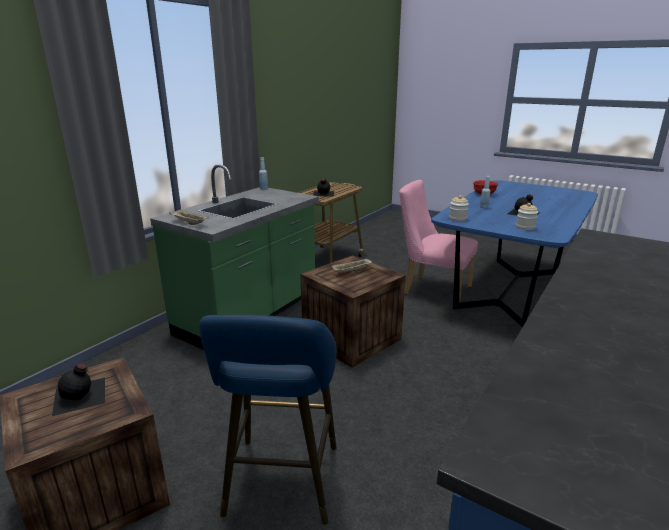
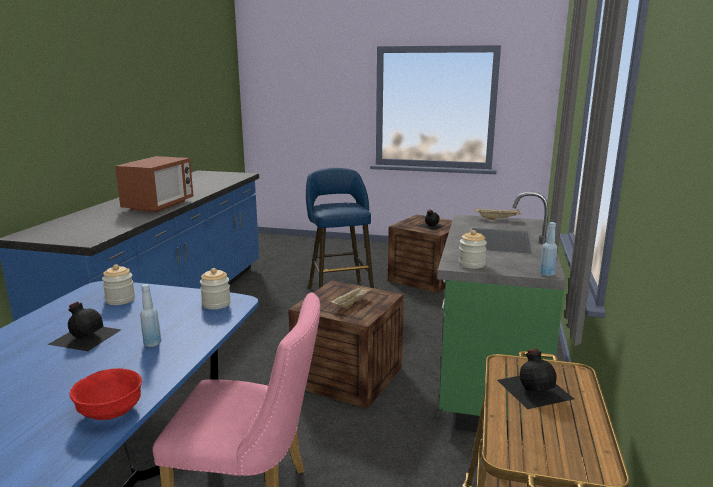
camera: 160 degrees right, 5 degrees down
(294, 196) = (471, 264): none -> jar
(591, 288) = (159, 205): none -> microwave

